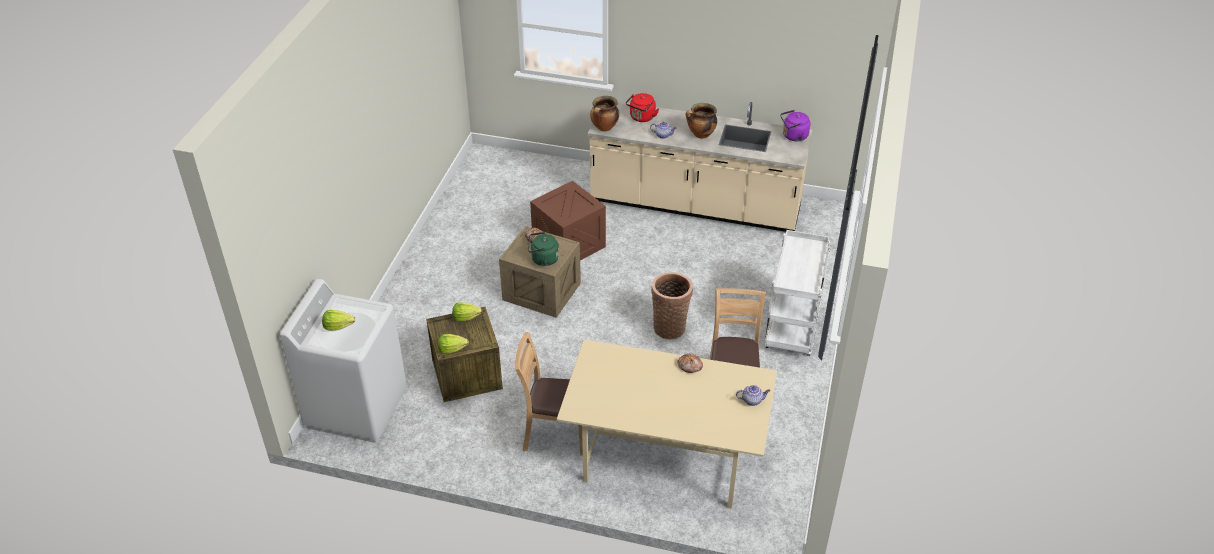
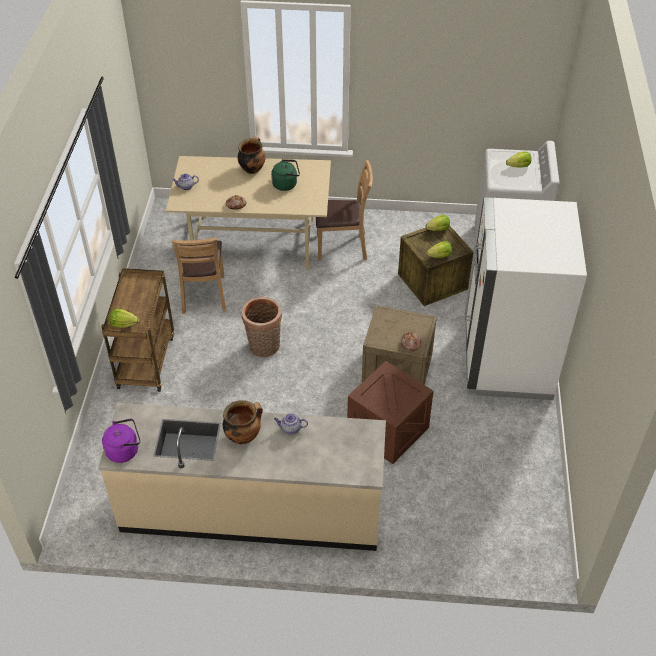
camera: 170 degrees right, 5 degrees up
(432, 285) = (507, 360): none -> white fridge
(543, 259) = (393, 320): green kettle -> green kettle (286, 184)
(604, 128) = (367, 431): cooking pot -> cooking pot (252, 169)
(641, 118) = (323, 456): red kettle -> none
(792, 329) = (145, 360): white cart -> brown cart
(809, 248) = (124, 324): none -> lettuce

